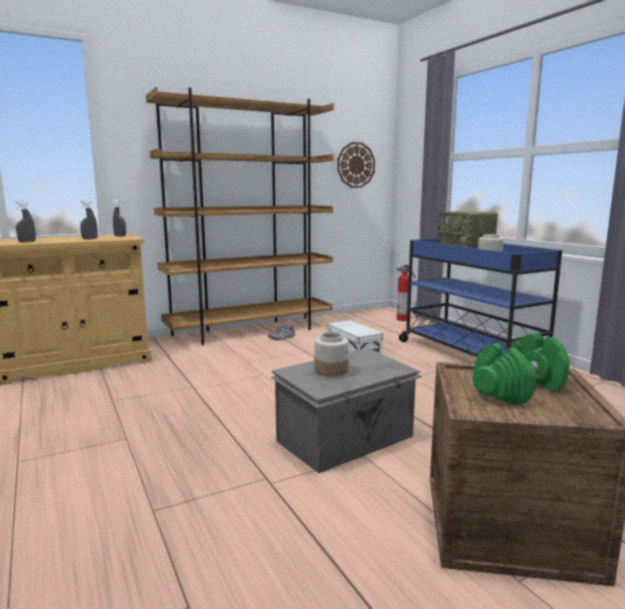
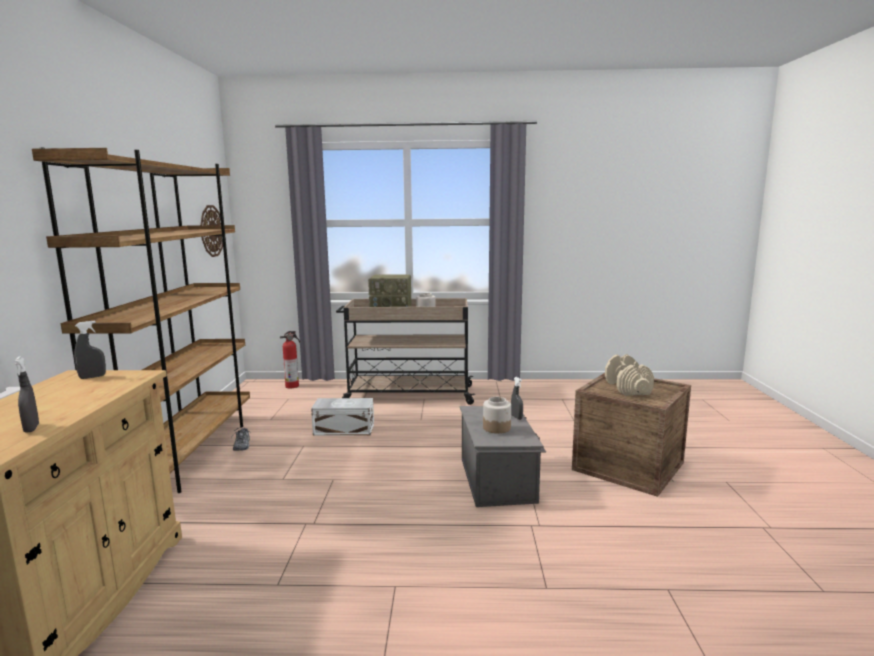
camera: 60 degrees left, 0 degrees up
(90, 239) = (90, 393): grey spray bottle -> grey spray bottle (516, 417)
(469, 355) = (407, 395): blue cart -> beige cart
(519, 389) = (627, 388): green dumbbell -> beige dumbbell

